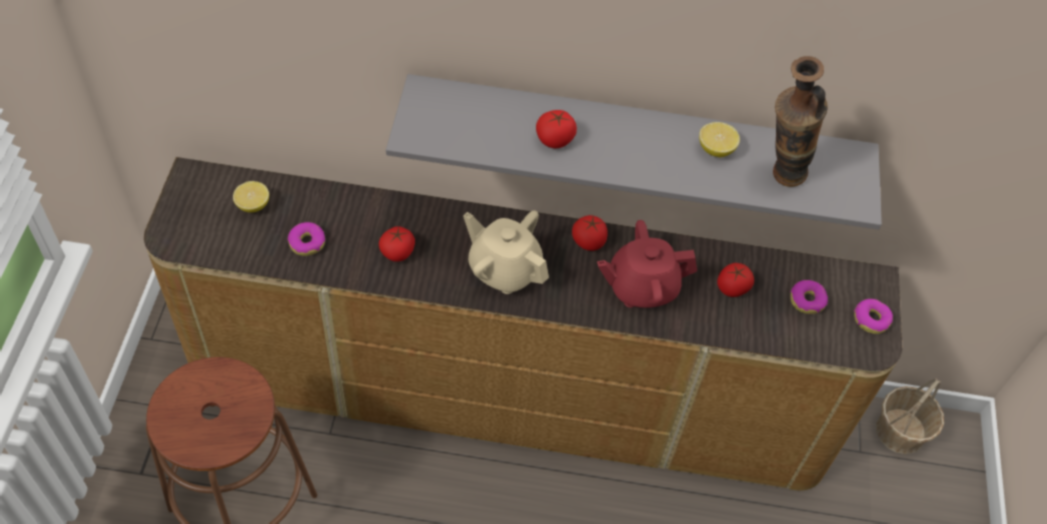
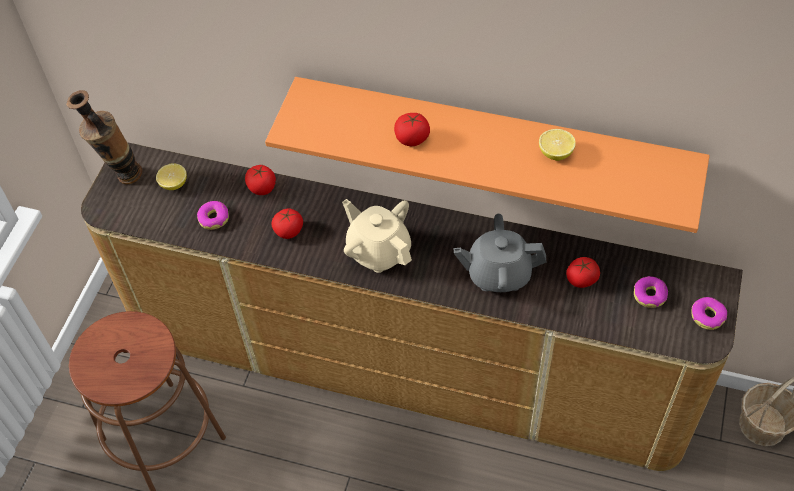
camera: 15 degrees right, 0 degrees up
(588, 241) = (457, 230): tomato -> tomato (262, 188)
(634, 139) = (493, 141): grey shelf -> orange shelf
(641, 287) = (498, 274): red teapot -> grey teapot
(778, 178) = (608, 181): vase -> vase (121, 177)

